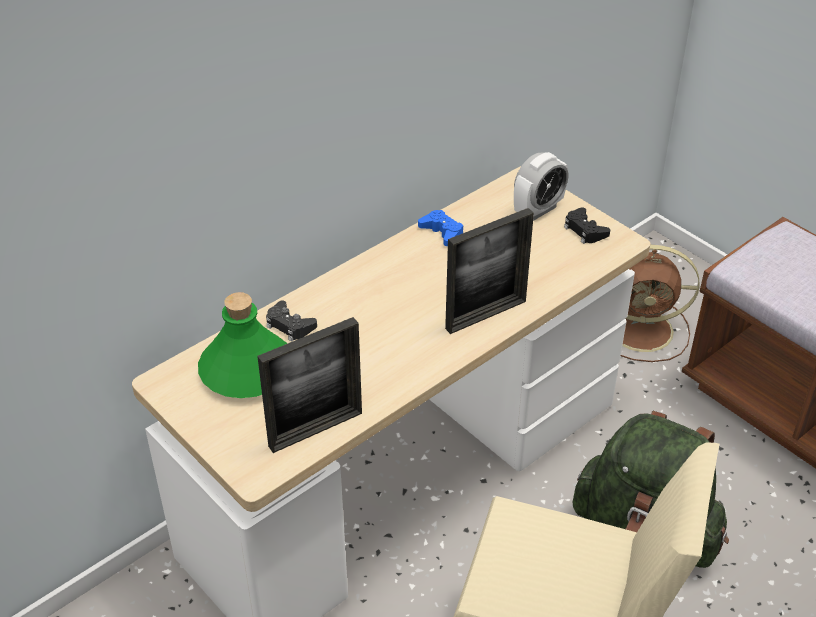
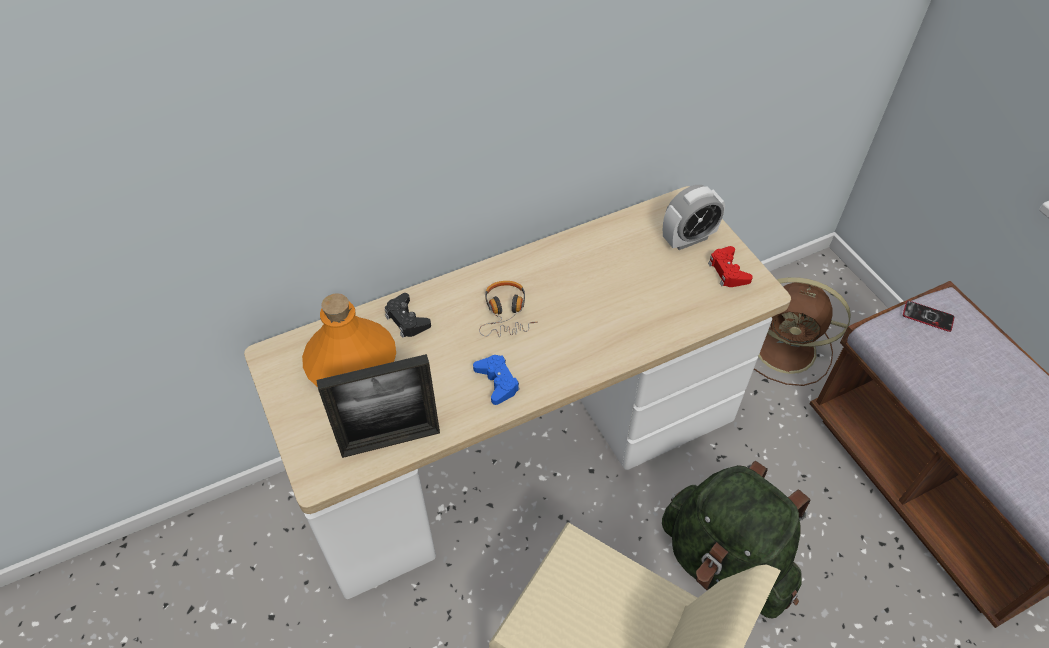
camera: 15 degrees right, 10 degrees up
(247, 370) = (351, 361): green bottle -> orange bottle
(387, 303) = (506, 314): none -> headphones
(442, 232) = (585, 246): blue game controller -> blue game controller (497, 382)
(486, 315) = (597, 348): picture frame -> none
(585, 230) = (728, 271): black game controller -> red game controller
(773, 247) = (927, 316): none -> phone

